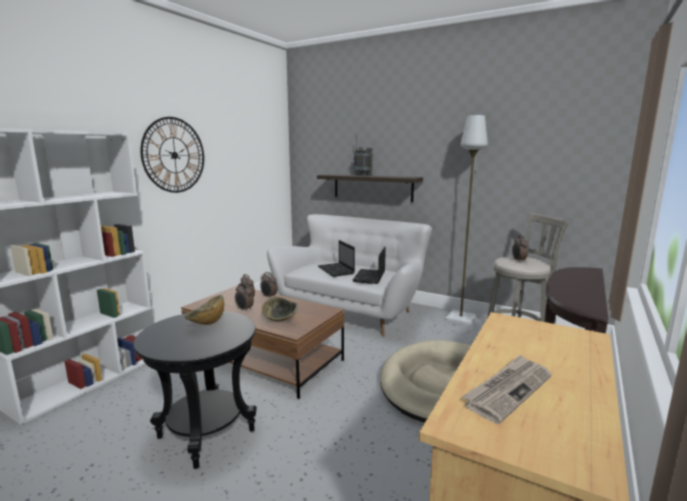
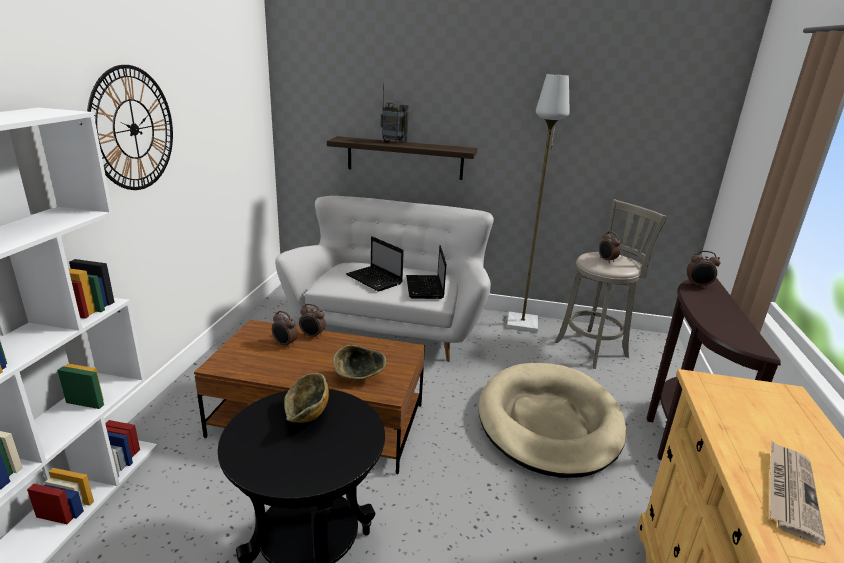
camera: 20 degrees left, 10 degrees up
(244, 309) = (294, 364): alarm clock -> alarm clock (698, 285)

